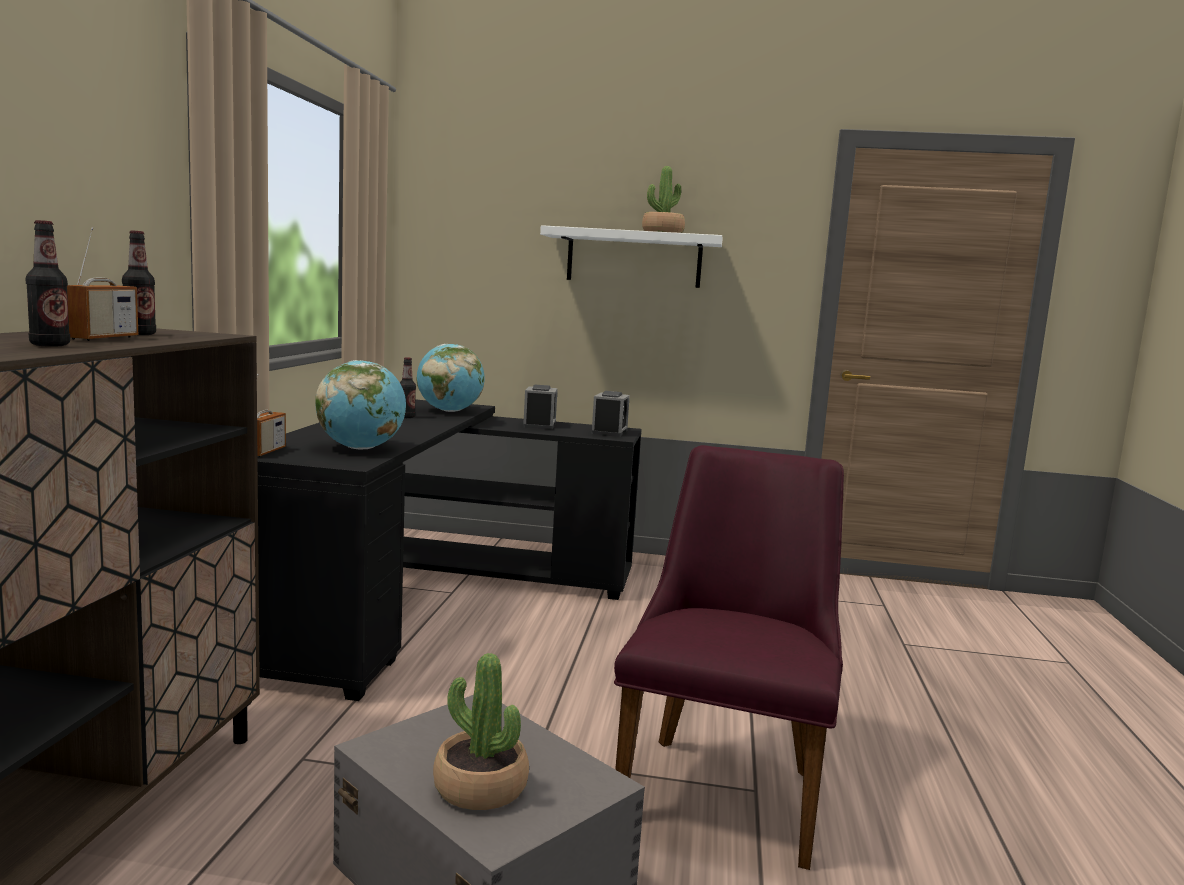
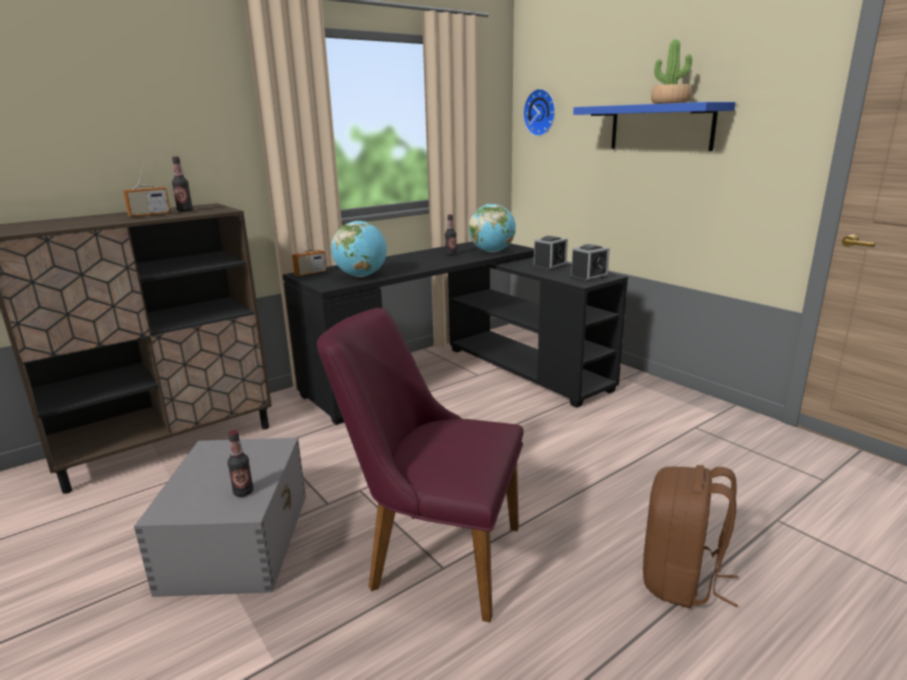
camera: 45 degrees right, 10 degrees up
(50, 345) = (101, 221): bottle -> bottle (243, 492)
(450, 228) = (541, 112): none -> wall clock
(480, 787) = (202, 486): potted plant -> none
(634, 258) = (661, 127): white shelf -> blue shelf
(726, 784) = (432, 555): purple chair -> purple chair turned 135 degrees counterclockwise
(923, 712) = (681, 580): none -> brown backpack

